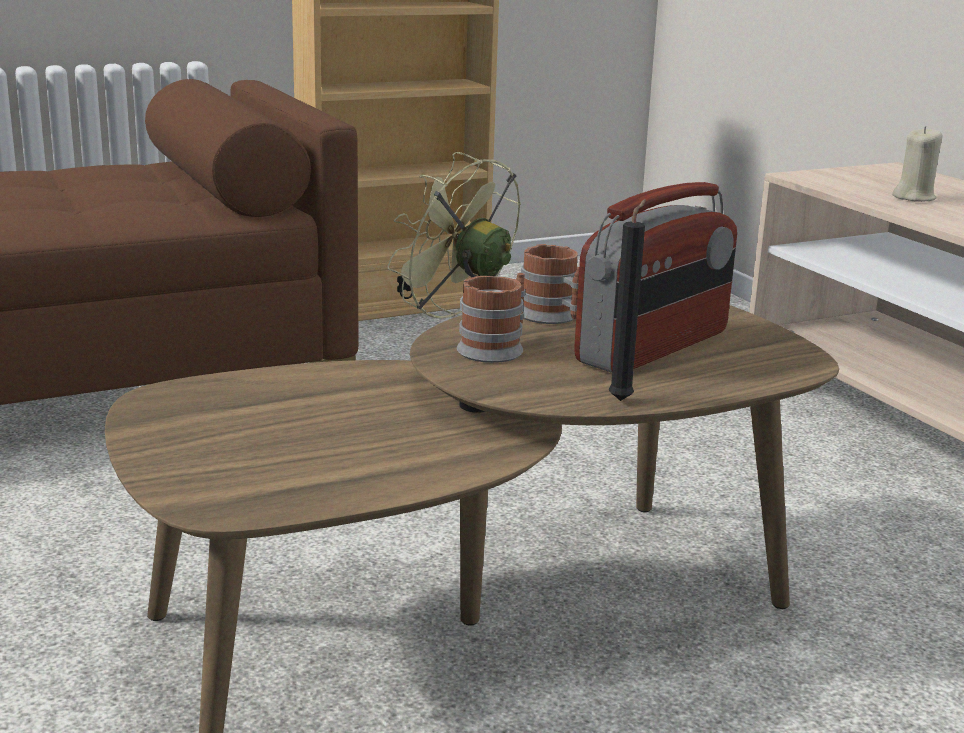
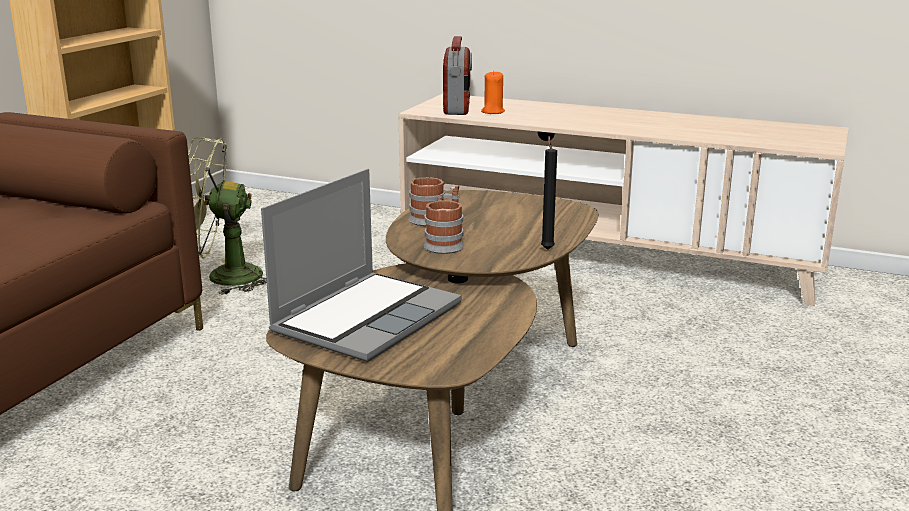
camera: 40 degrees left, 0 degrees up
(269, 409) = (367, 317): none -> laptop
(654, 348) = (508, 221): radio -> radio (457, 107)
(914, 197) = (492, 112): beige candle -> orange candle

